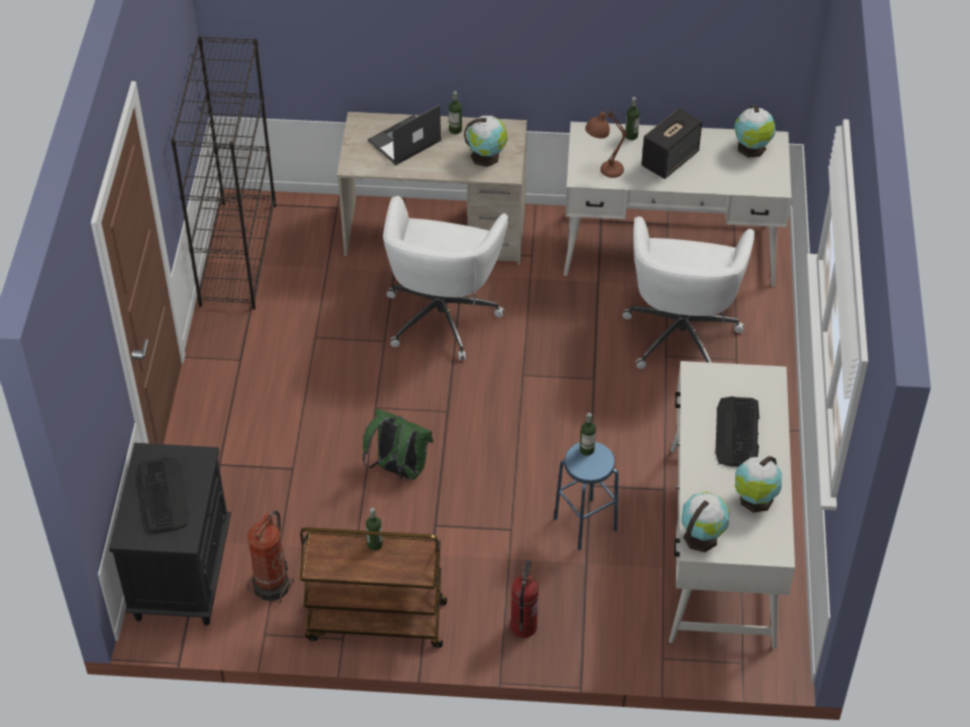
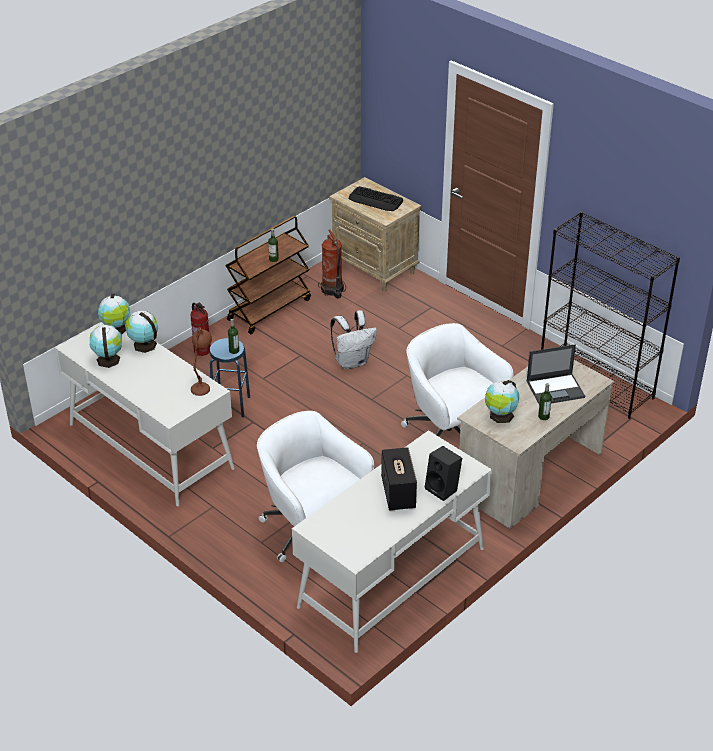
camera: 130 degrees right, 10 degrees down
(181, 573) = (375, 268): black nightstand -> beige nightstand
(399, 469) = (352, 361): green backpack -> white backpack
(404, 141) = (556, 389): laptop -> laptop turned 75 degrees clockwise
(603, 172) = (422, 454): brown table lamp -> brown table lamp (203, 384)
(631, 136) = (443, 489): bottle -> black speaker
(737, 433) = (154, 380): keyboard -> none
(752, 149) = (360, 541): globe -> globe (143, 345)

